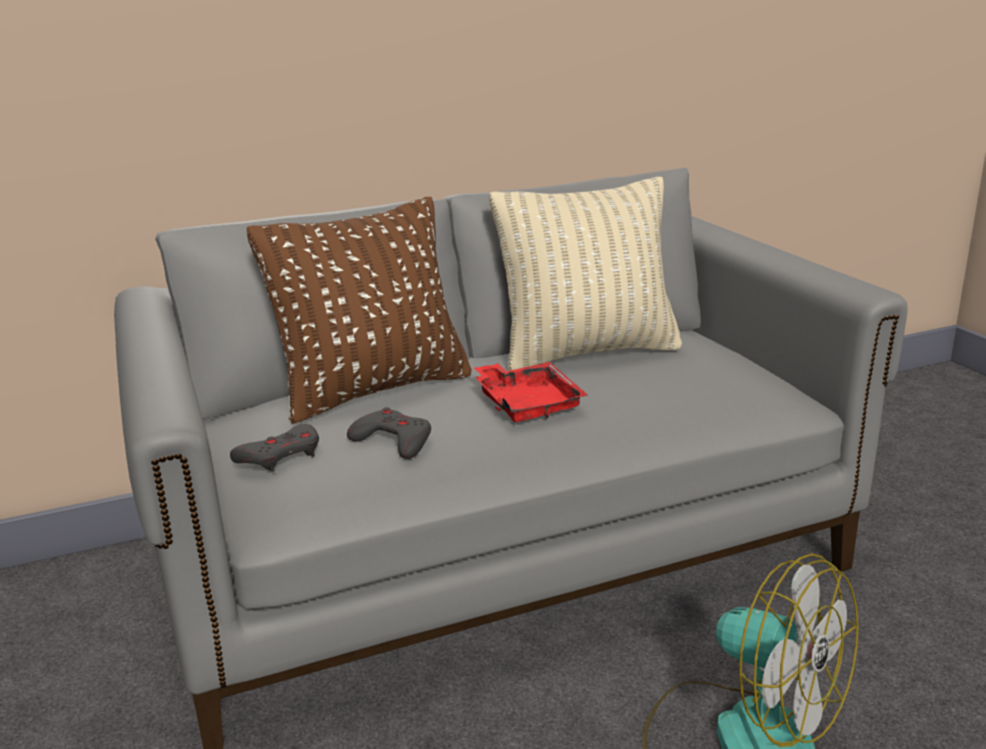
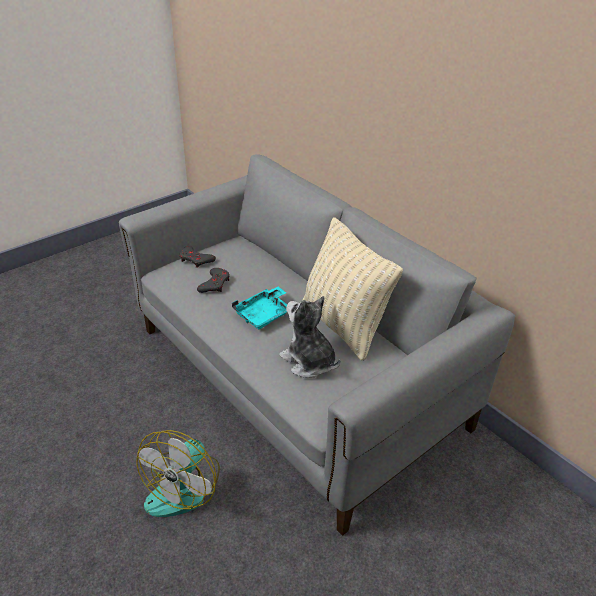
camera: 70 degrees right, 15 degrees up
(374, 390) = (265, 266): brown pillow -> none
(527, 404) = (264, 314): red tray -> turquoise tray
(670, 384) = (309, 361): none -> plush toy

